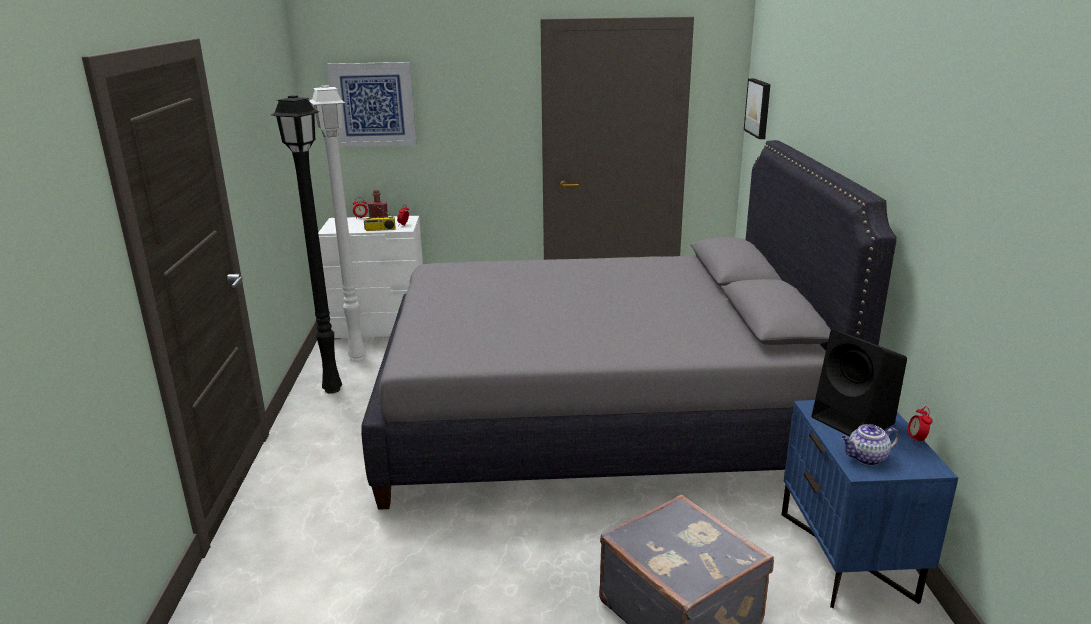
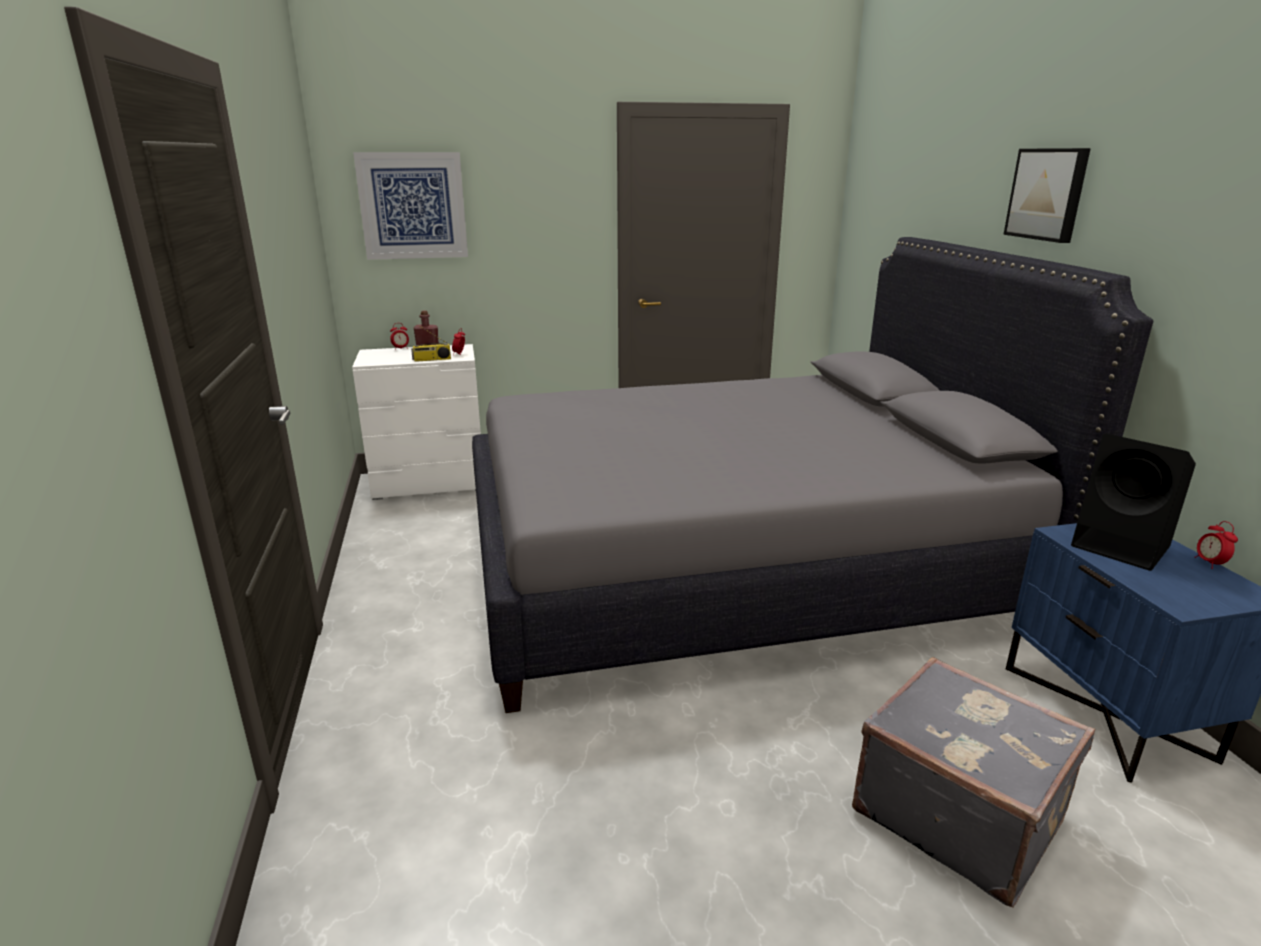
camera: 10 degrees left, 0 degrees up
(334, 389) = (394, 560): black floor lamp -> none
(358, 357) = (413, 518): white floor lamp -> none
(759, 108) = (868, 208): picture -> picture (1048, 194)
(866, 458) = (1175, 591): teapot -> none

